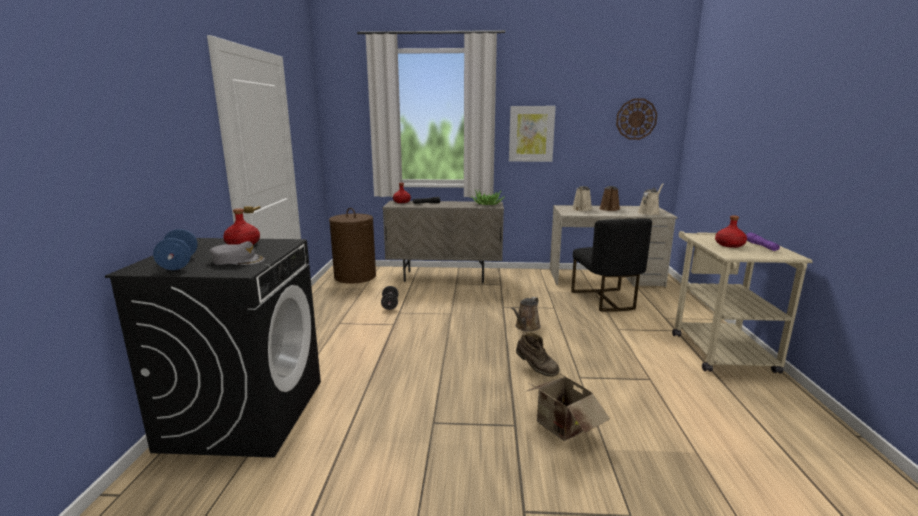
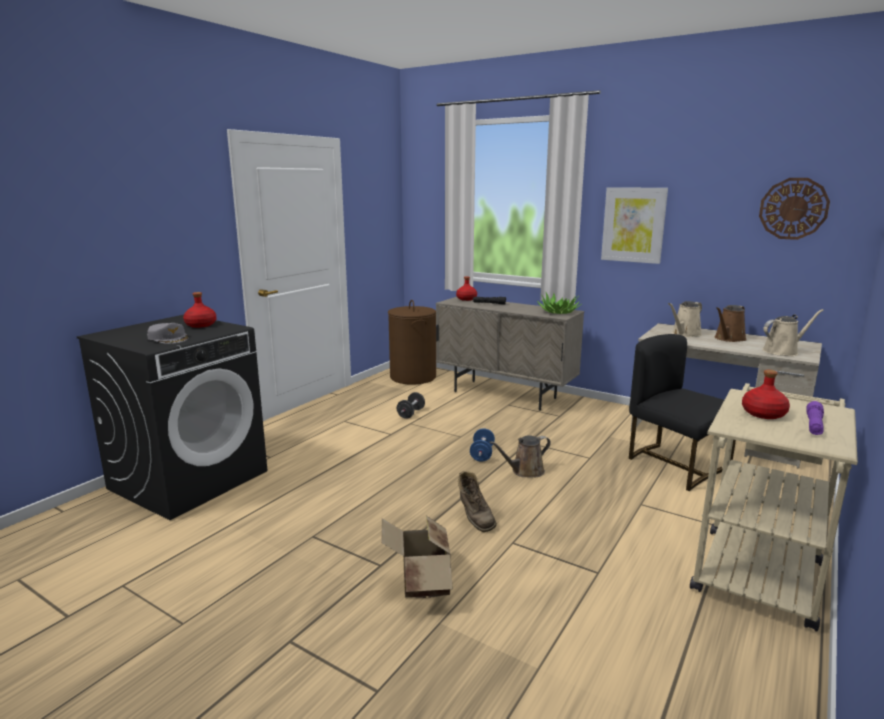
camera: 30 degrees right, 0 degrees up
(179, 263) = (130, 334): blue dumbbell -> blue dumbbell (482, 454)
(605, 300) = (675, 464): black chair -> black chair turned 120 degrees clockwise

